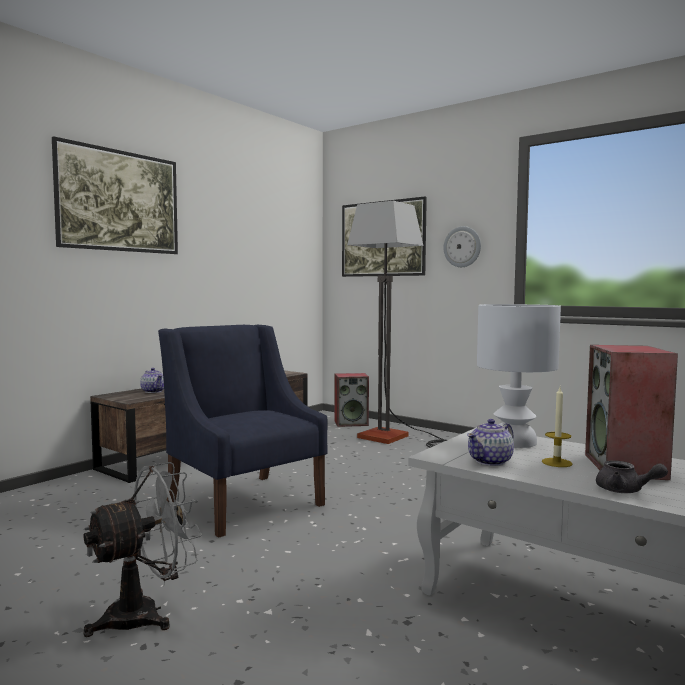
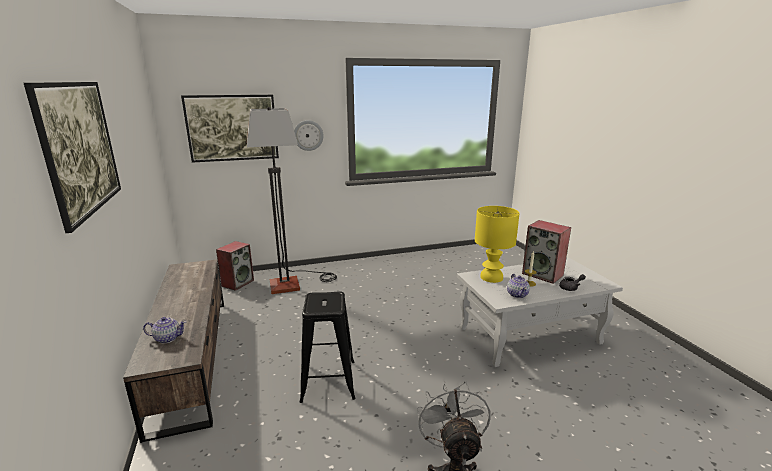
camera: 55 degrees left, 15 degrees up
(244, 502) = (328, 381): blue armchair -> black stool
(514, 441) = (491, 277): white table lamp -> yellow table lamp

